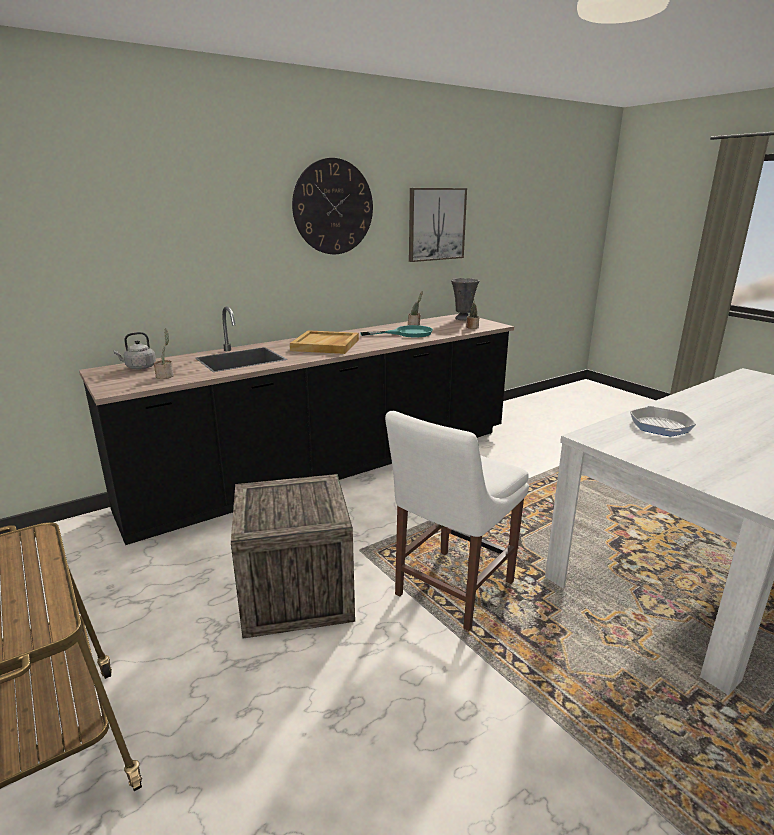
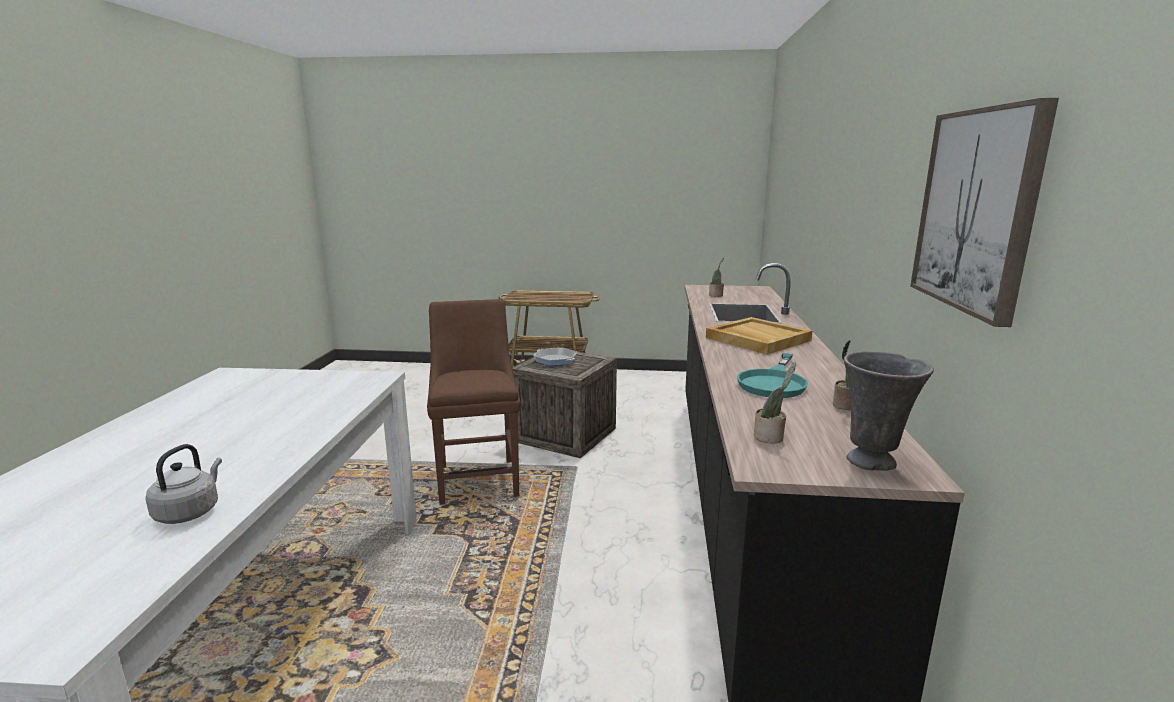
camera: 130 degrees right, 5 degrees down
(139, 367) = (753, 293): grey kettle -> grey kettle (189, 512)
(333, 207) = (872, 160): wall clock -> none
(450, 591) = (478, 478): white chair -> brown chair
(660, 426) = (311, 408): frying pan -> frying pan (555, 360)

